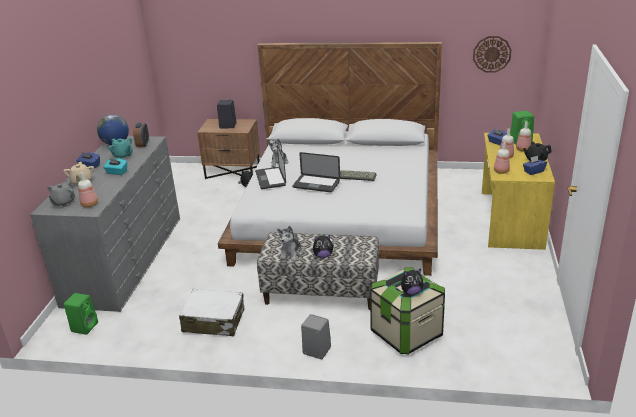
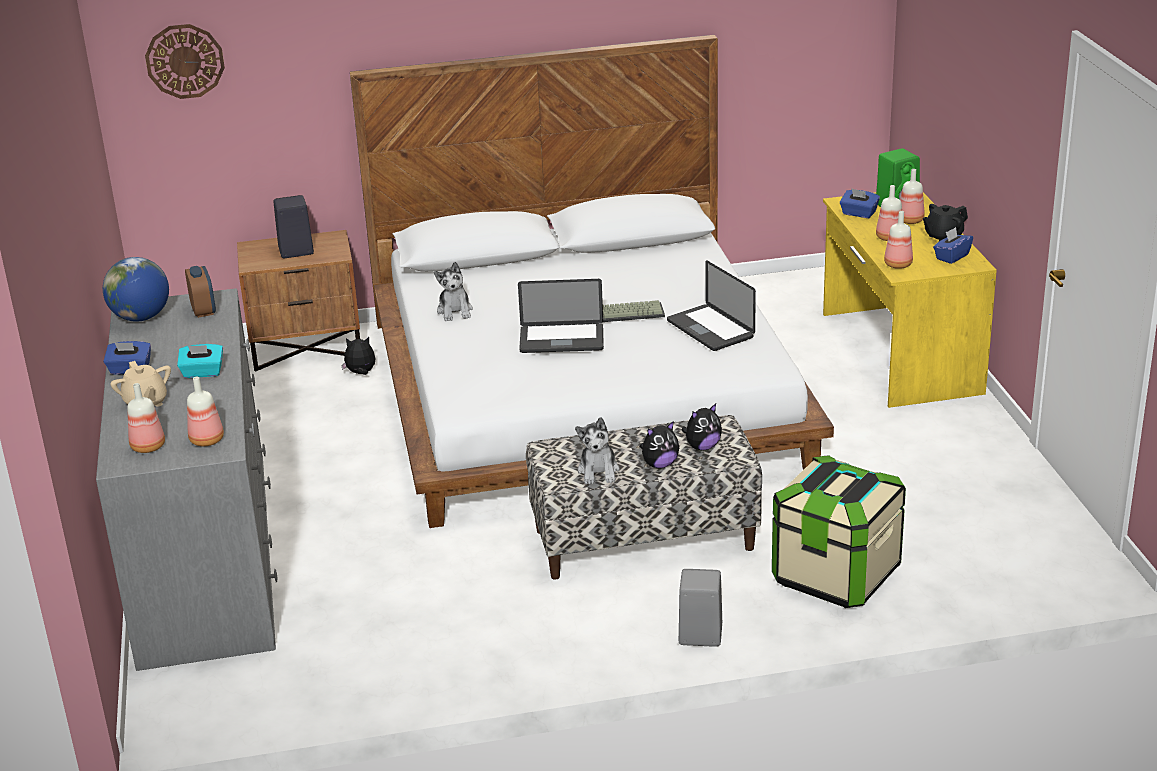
camera: 20 degrees left, 0 degrees up
(63, 203) = (147, 446): grey teapot -> bottle
(85, 326) = (223, 691): green speaker -> none
(123, 156) = (182, 339): turquoise teapot -> none
(213, 321) = (476, 627): white suitcase -> none
(270, 178) = (463, 343): laptop -> laptop (710, 329)
(411, 292) = (855, 493): plush toy -> plush toy (702, 447)
(492, 54) = (805, 48): wall clock -> wall clock (185, 61)

